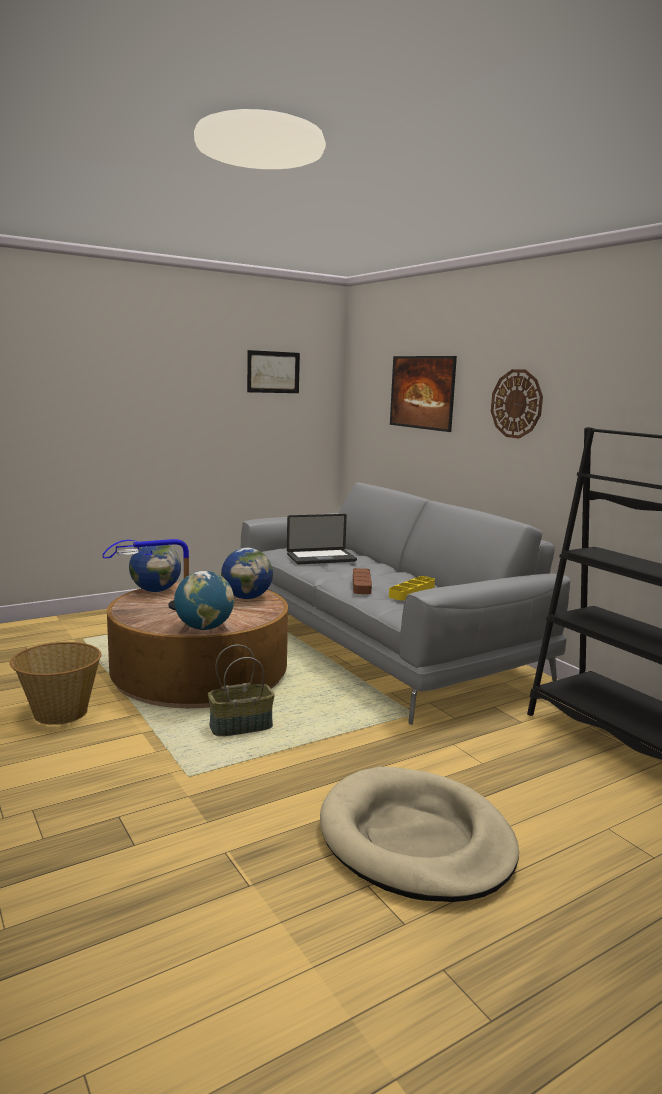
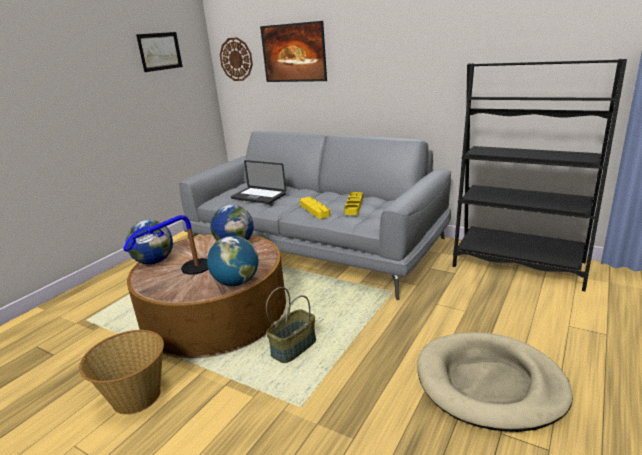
camera: 25 degrees left, 10 degrees up
(321, 558) = (258, 196): laptop -> laptop turned 75 degrees clockwise
(361, 584) = (314, 210): brown tray -> yellow tray
(516, 403) = (385, 52): wall clock -> wall clock (236, 59)

